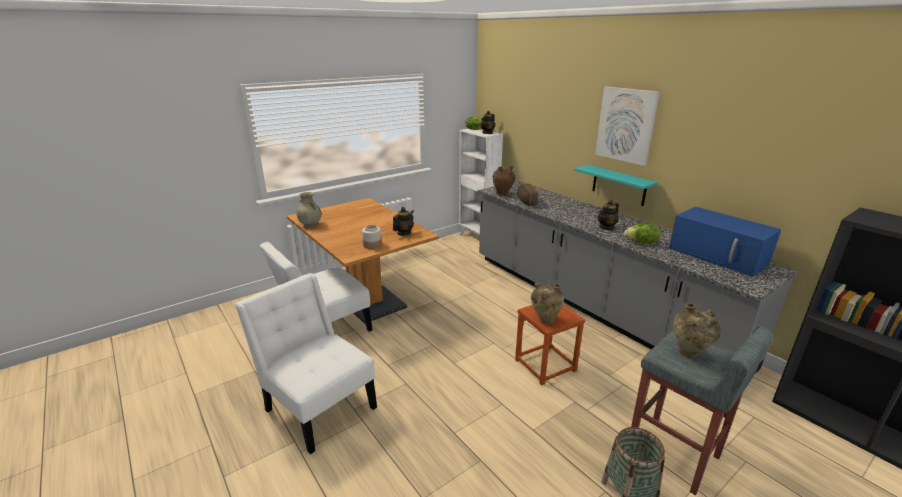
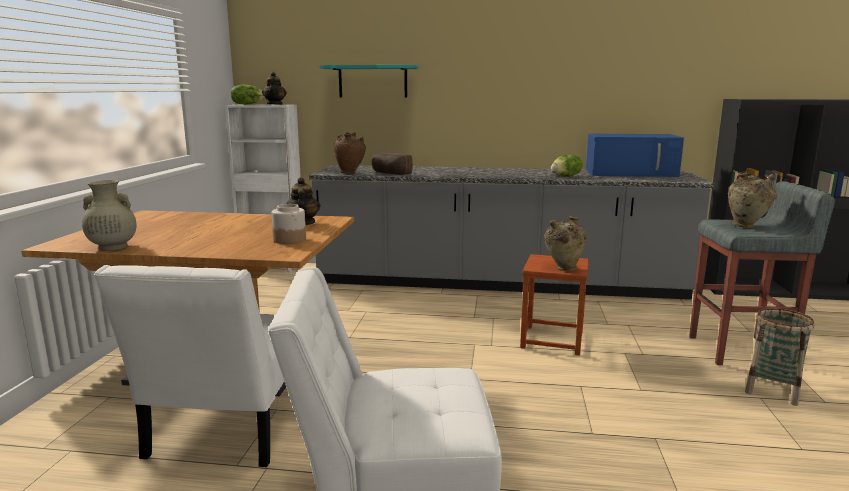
camera: 45 degrees left, 10 degrees down
(606, 227) = (514, 174): teapot -> none
(619, 185) = (487, 135): turquoise shelf -> turquoise shelf (373, 81)
(626, 125) = (486, 63): picture -> none

